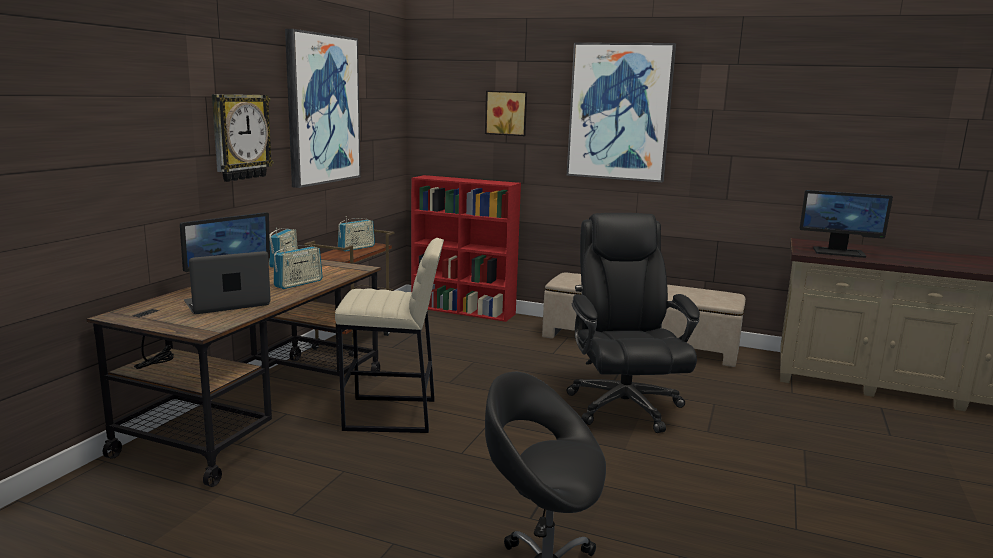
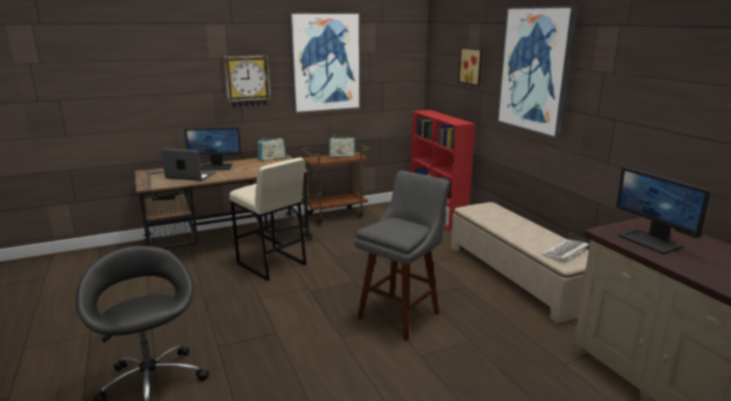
camera: 45 degrees right, 5 degrees up
(298, 284) = (244, 172): radio -> none
(624, 407) = (401, 314): black office chair -> grey stool
(711, 295) = (565, 252): none -> keyboard

